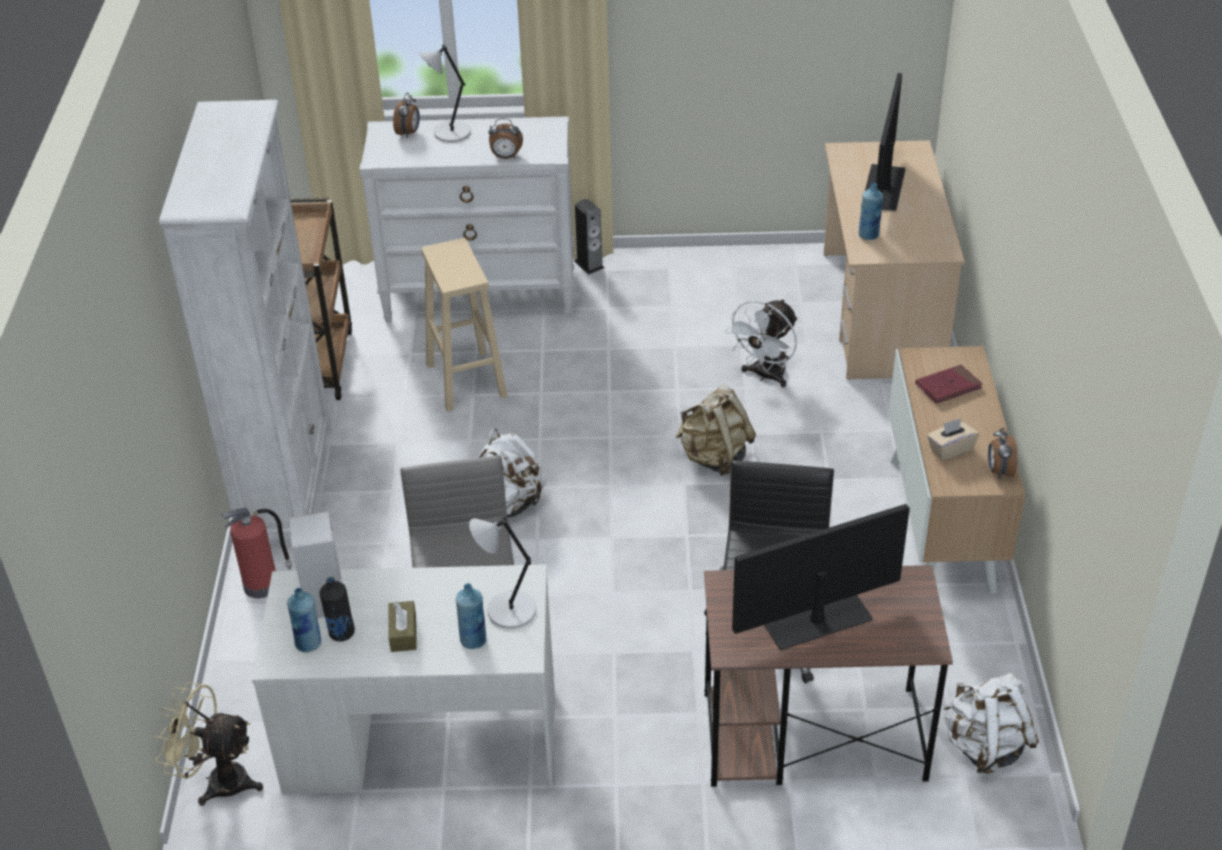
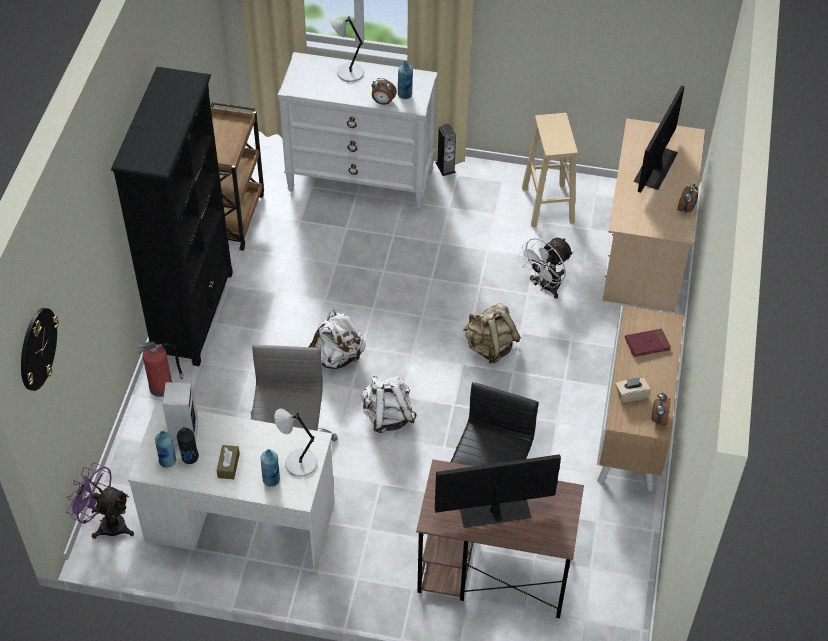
camera: 10 degrees right, 10 degrees up
(90, 468) = (37, 349): none -> wall clock
(218, 780) = (106, 523): beige fan -> purple fan
(288, 486) = (194, 314): white bookcase -> black bookcase
(409, 133) = (319, 68): alarm clock -> alarm clock (686, 209)
(465, 379) = (333, 250): beige stool -> beige stool (547, 204)
(868, 235) = (631, 207): blue bottle -> blue bottle (405, 95)
(984, 746) = (605, 601): white backpack -> white backpack (387, 416)

